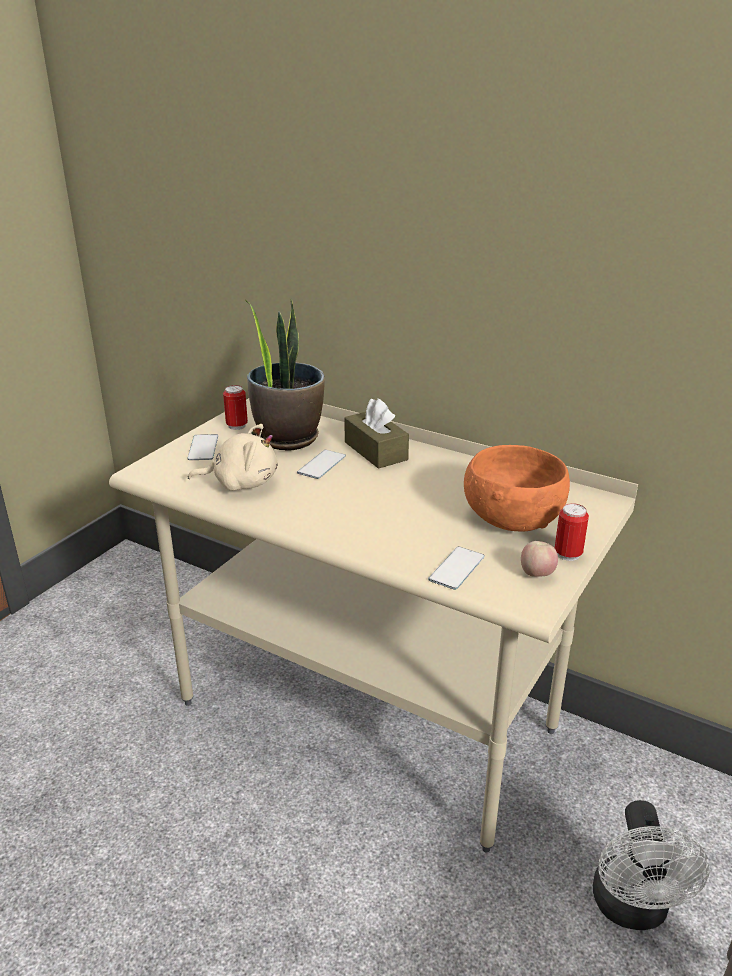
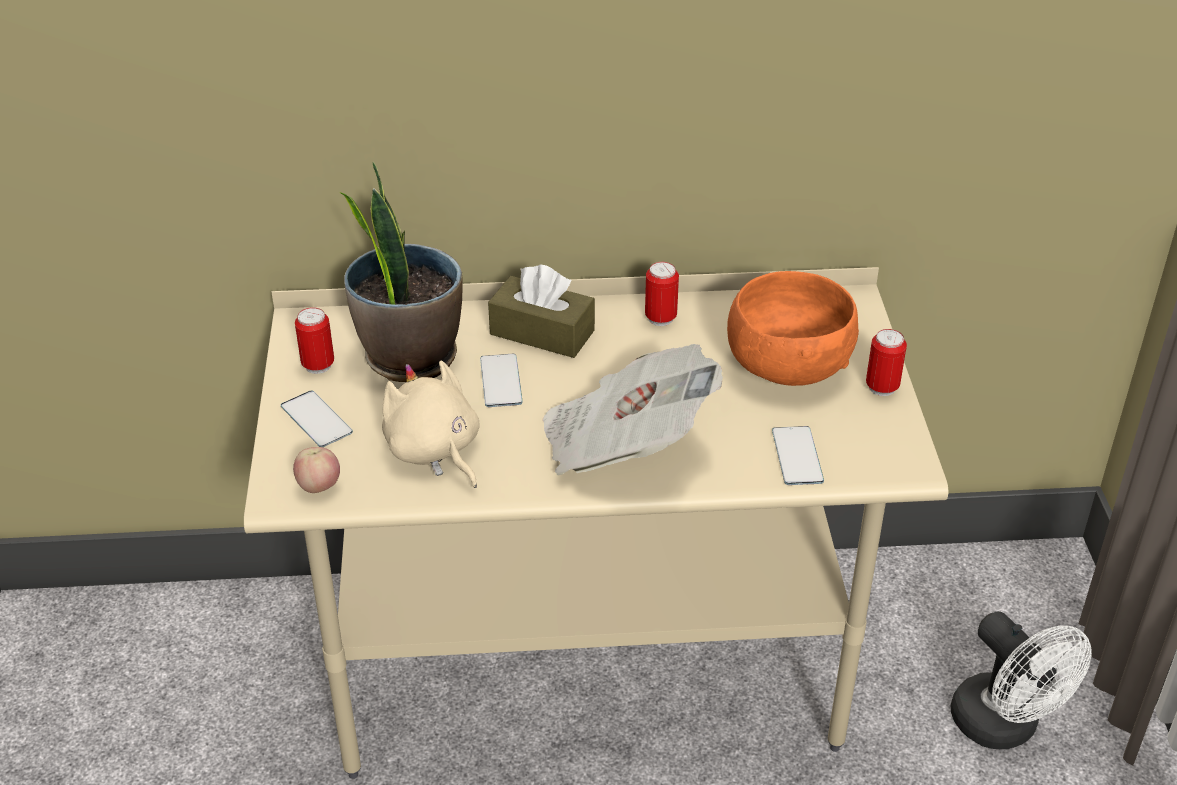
camera: 35 degrees left, 10 degrees up
(241, 483) = (434, 451): beige plush toy -> beige plush toy turned 90 degrees counterclockwise
(352, 520) = (624, 444): none -> newspaper
(457, 467) = (660, 318): none -> can
(537, 574) = (877, 426): apple -> apple (319, 487)

